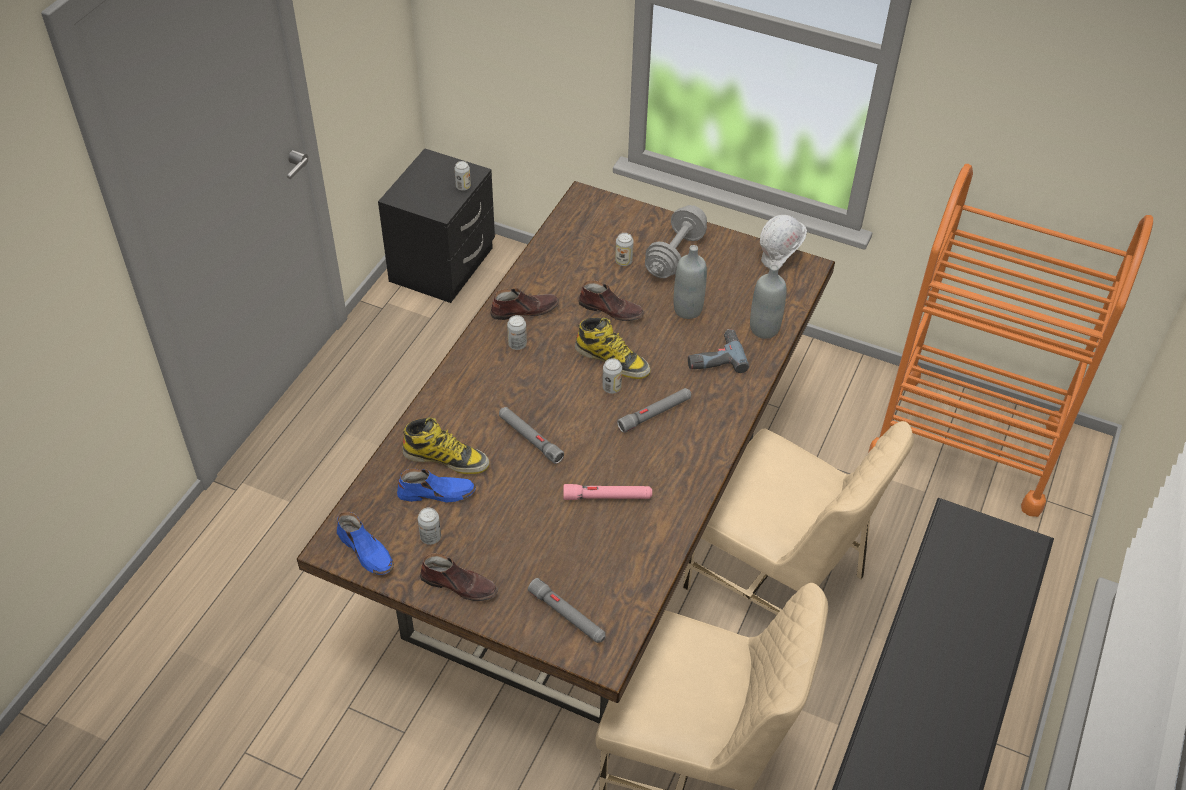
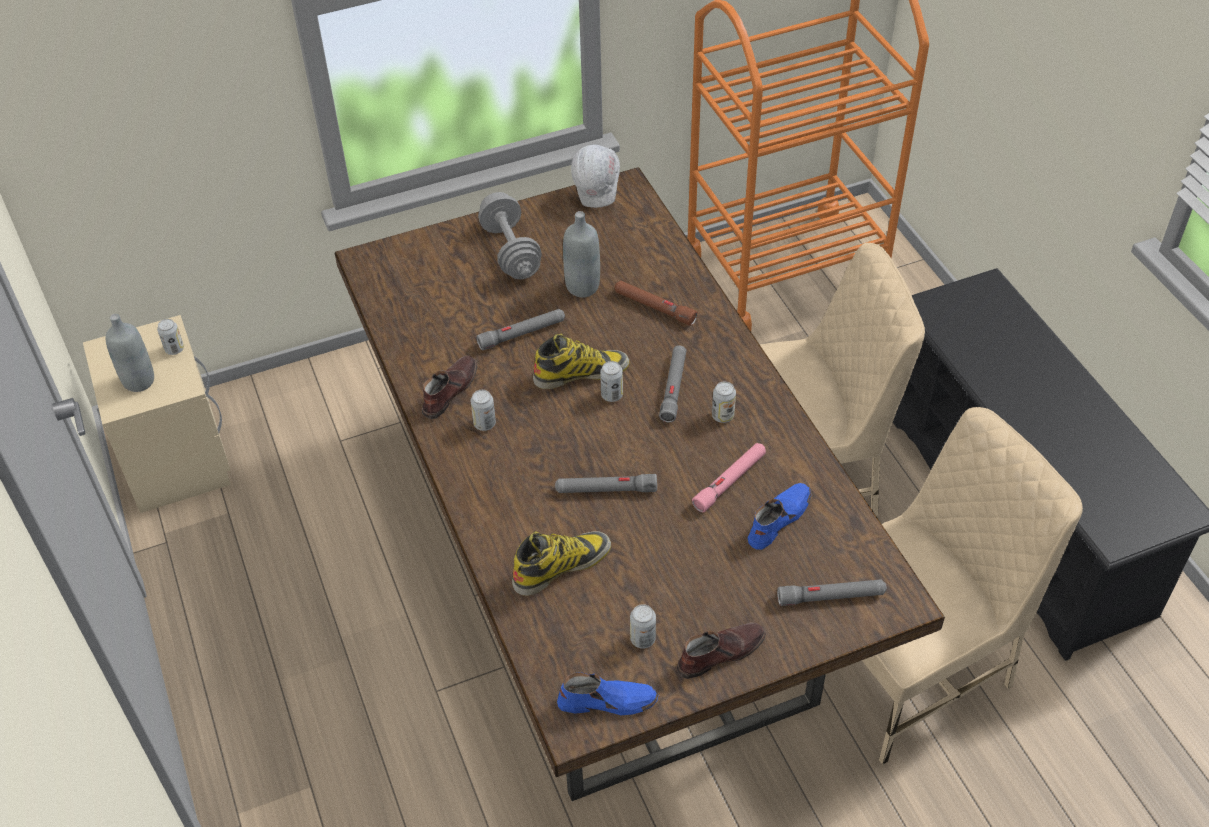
camera: 45 degrees left, 0 degrees up
(436, 492) = (594, 600): blue shoe -> blue shoe (777, 519)
(444, 266) = (178, 457): black nightstand -> beige nightstand
(611, 309) = (522, 334): brown shoe -> grey flashlight
(623, 261) = (475, 287): can -> can (723, 416)
(714, 356) = (654, 307): power drill -> brown flashlight
(764, 329) = (661, 257): grey bottle -> grey bottle (139, 381)

